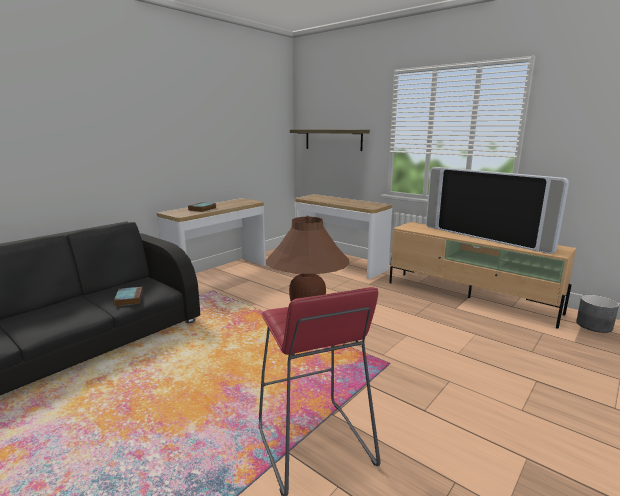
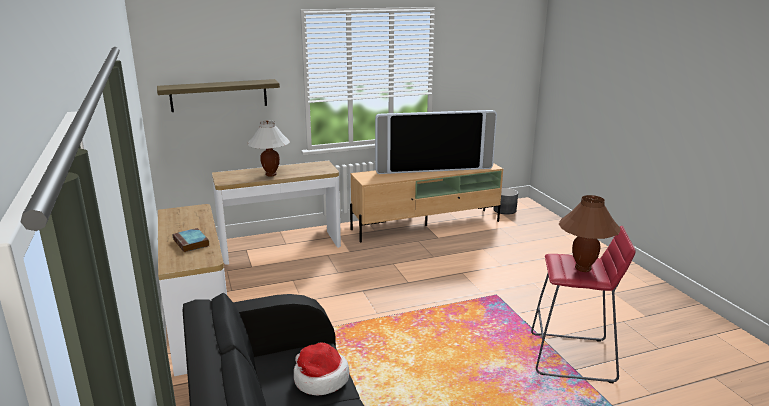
camera: 60 degrees left, 5 degrees up
(129, 298) = (320, 379): book -> hat
(334, 201) = (271, 174): none -> white table lamp

